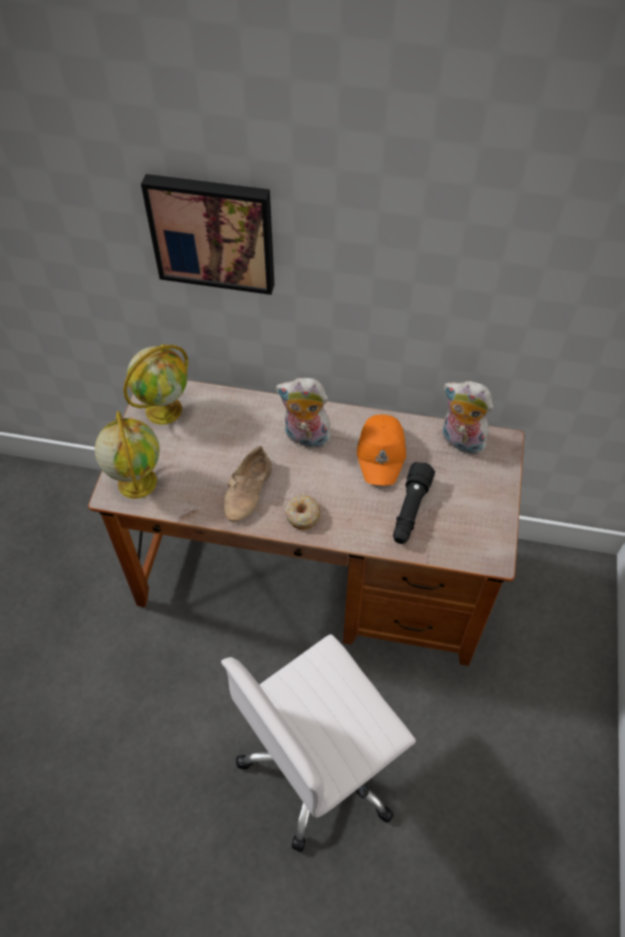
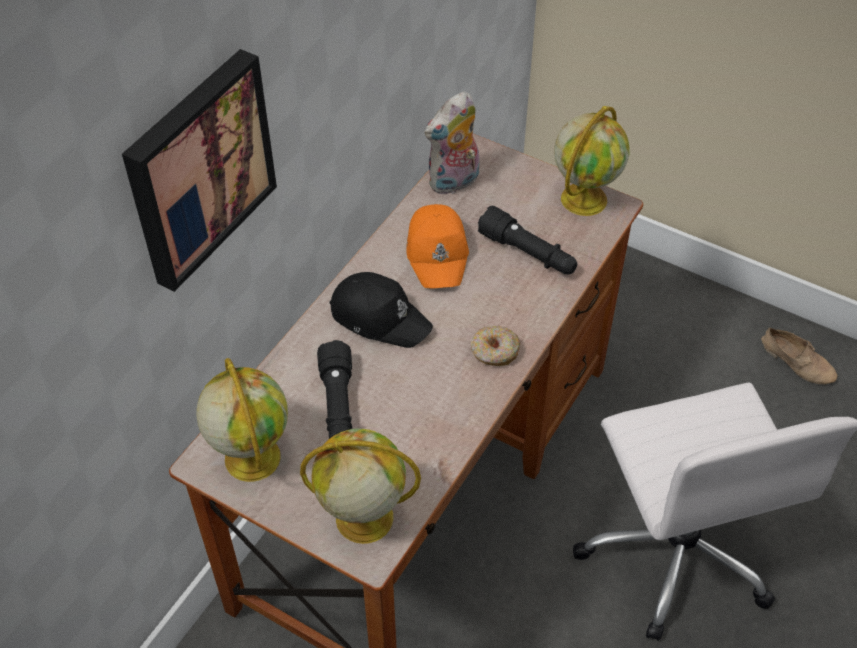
camera: 70 degrees left, 5 degrees down
(218, 440) = (338, 407): none -> black flashlight
(249, 491) = (435, 394): beige shoe -> beige shoe (798, 361)
(305, 438) = (380, 317): plush toy -> black cap
(382, 453) = (438, 253): orange cap -> orange cap turned 60 degrees clockwise
(492, 534) = (584, 198): none -> globe

